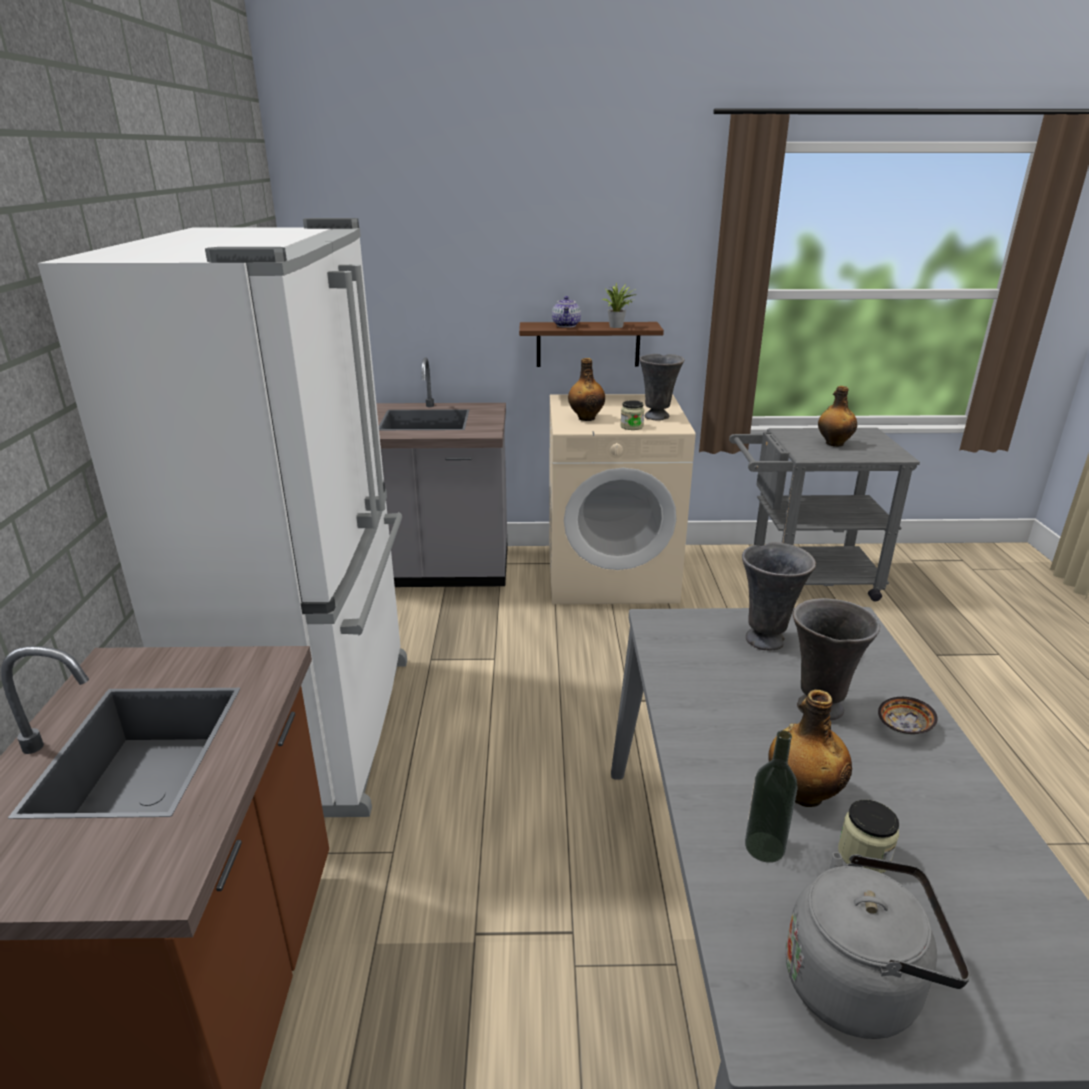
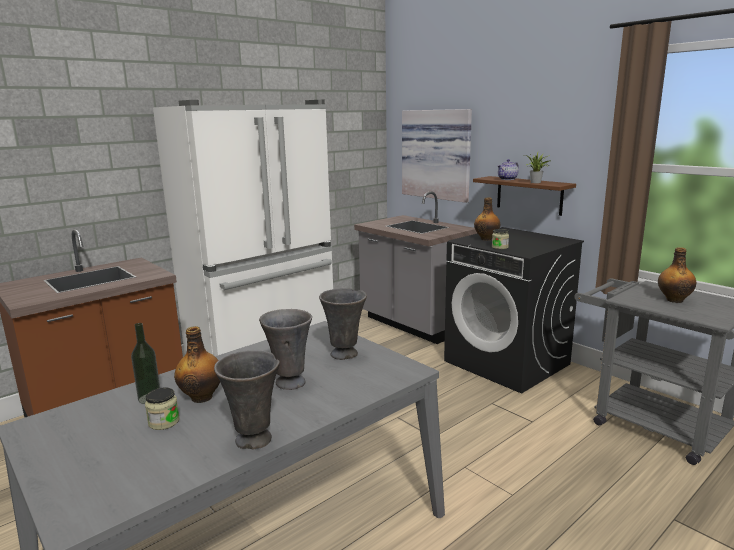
camera: 50 degrees right, 10 degrees down
(413, 294) = (437, 154): none -> picture
(611, 574) = (507, 363): beige washing machine -> black washing machine
(658, 417) = (532, 247): grey vase -> grey vase (254, 440)
(858, 984) = (67, 439): grey kettle -> none
(905, 728) = (300, 409): bowl -> none

